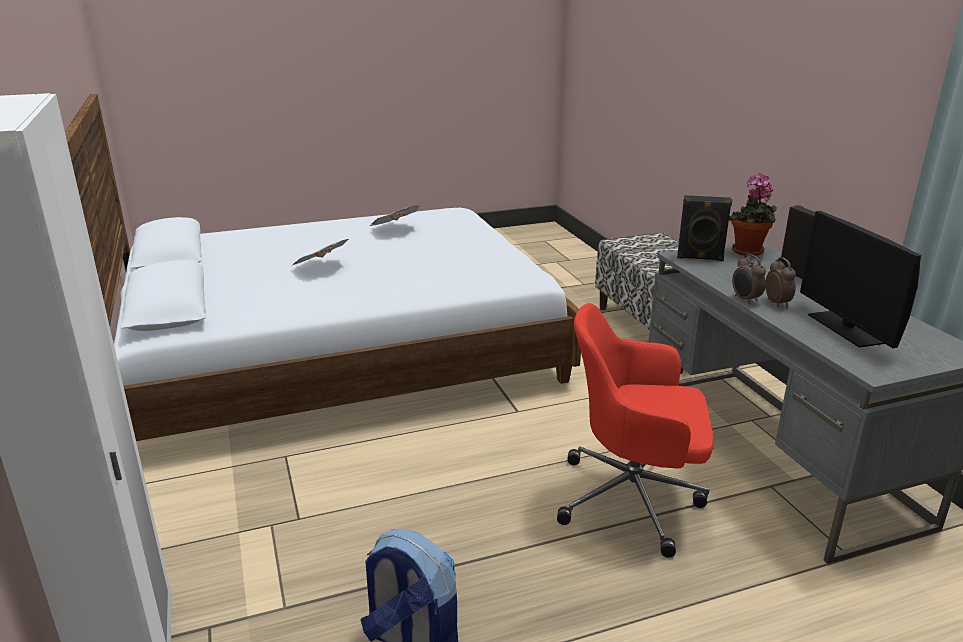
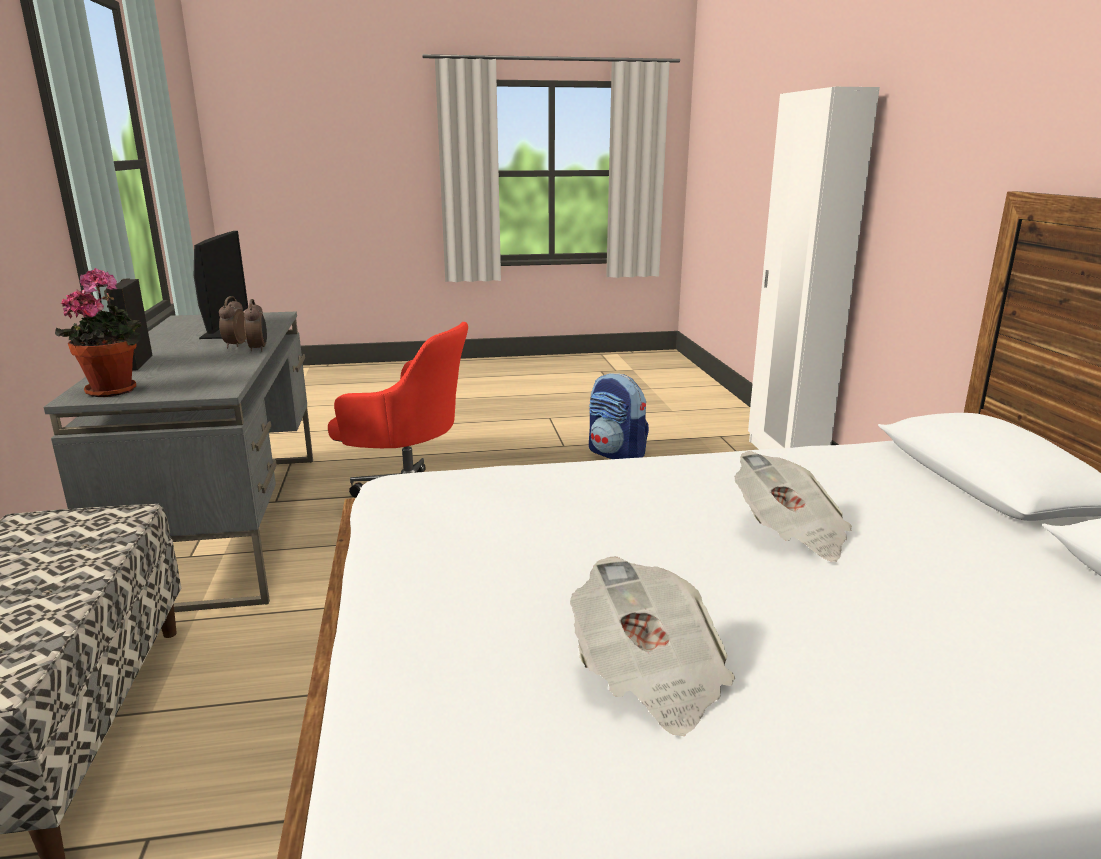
camera: 170 degrees left, 5 degrees down
(700, 258) = (200, 386): black speaker -> none

